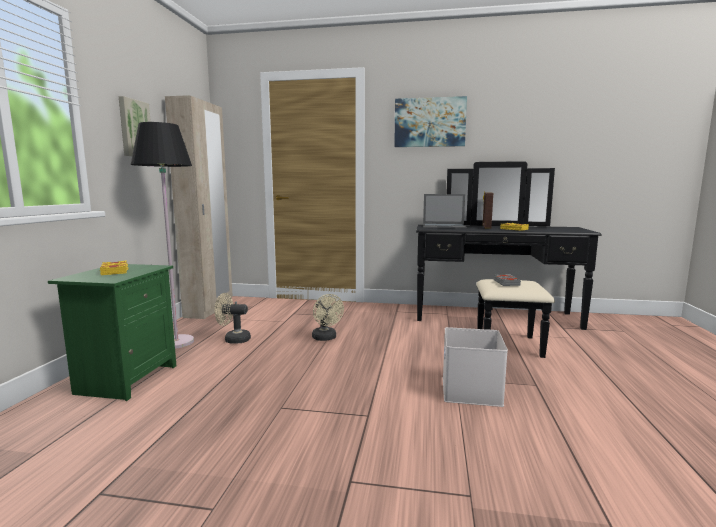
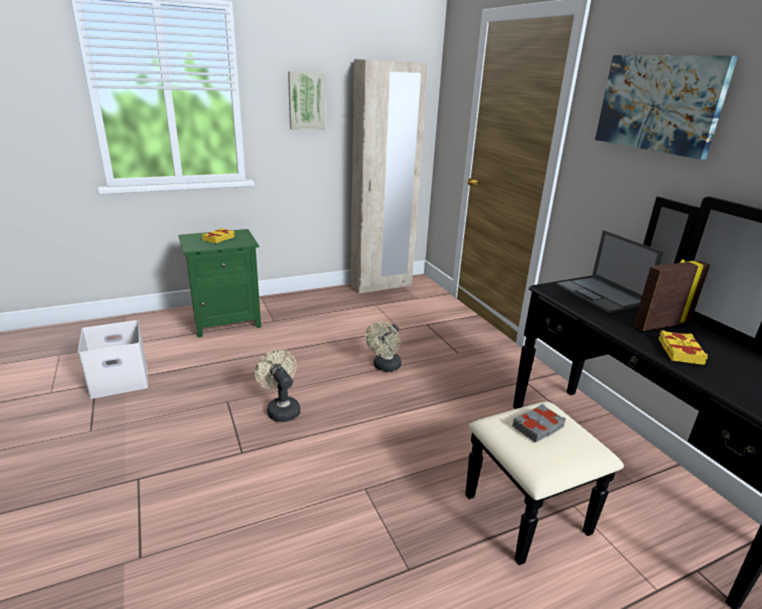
camera: 55 degrees right, 15 degrees up
(176, 342) = (300, 307): black floor lamp -> none
(233, 339) = (330, 325): beige fan -> beige fan (281, 409)
(469, 389) = (345, 507): white storage box -> white storage box (121, 378)

